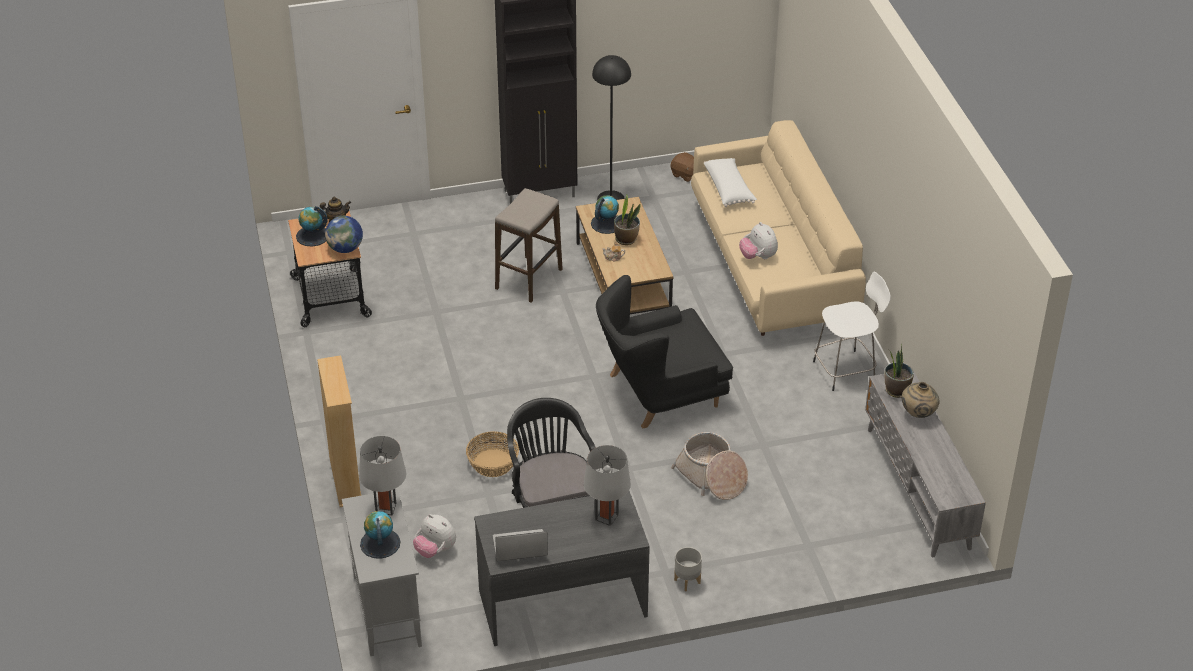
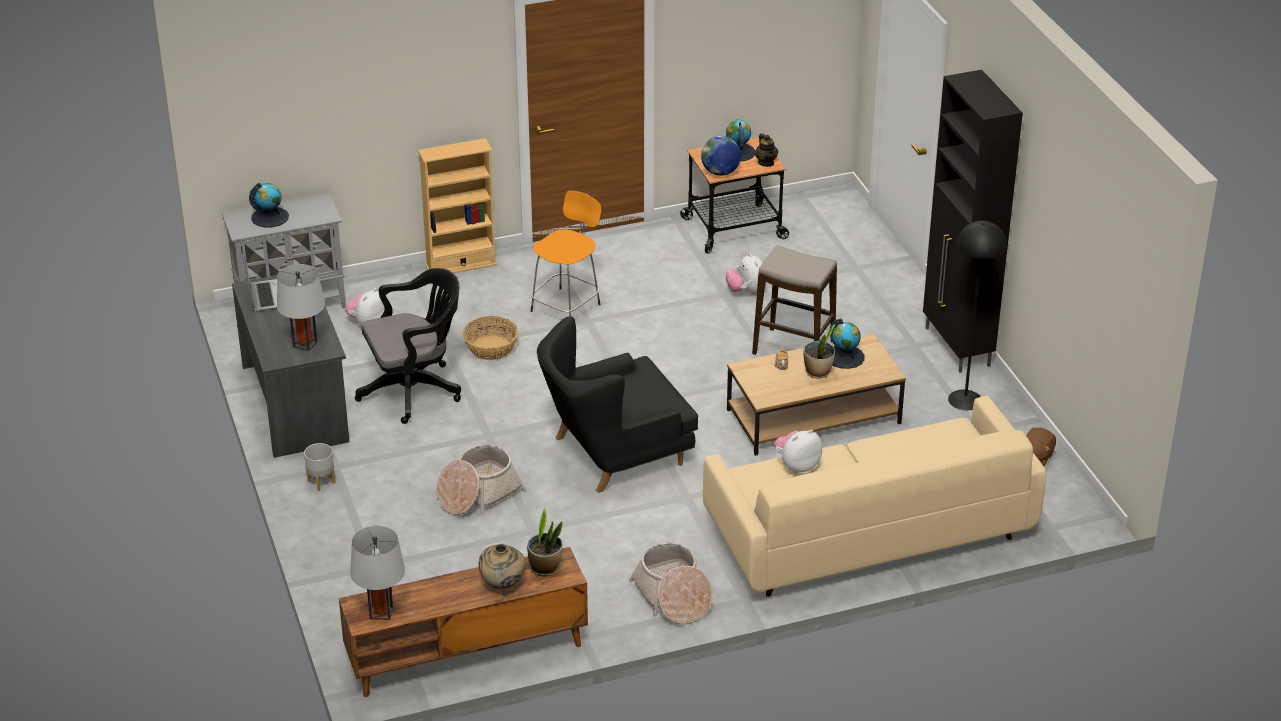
camera: 85 degrees right, 5 degrees down
(386, 508) = (316, 216): grey table lamp -> grey table lamp (381, 612)
(435, 298) = (746, 292): none -> plush toy
(435, 410) = (567, 306): none -> orange stool
(660, 391) = (615, 452): black armchair -> black armchair turned 90 degrees counterclockwise
(729, 189) = (932, 441): white pillow -> none
(846, 370) = (672, 597): white stool -> basket
(918, 488) = (466, 655): grey tv stand -> brown tv stand

